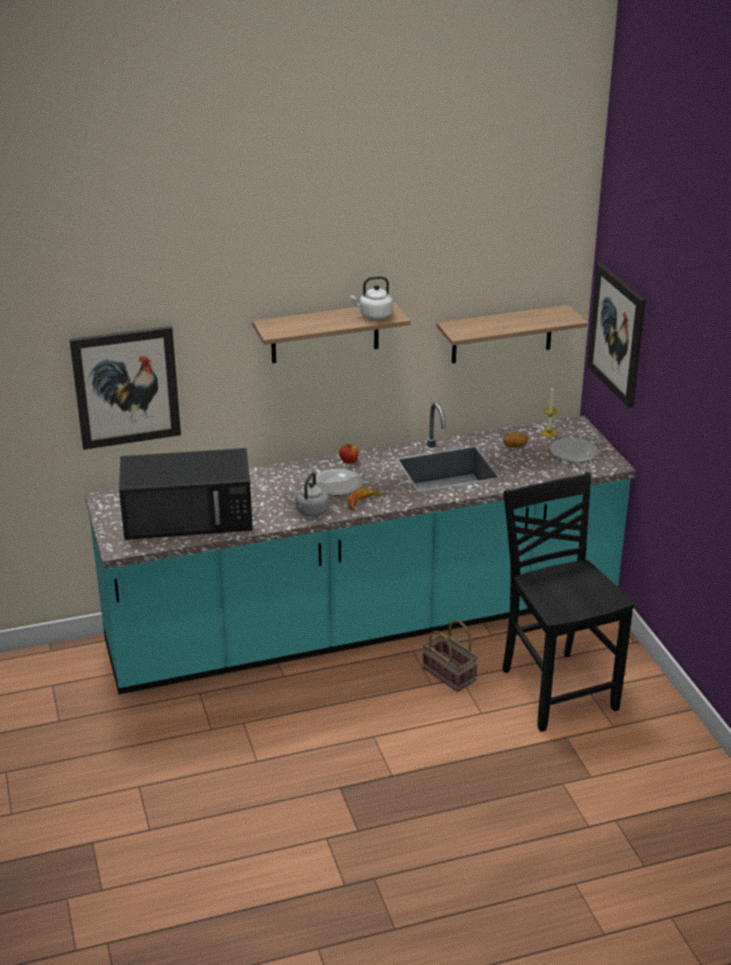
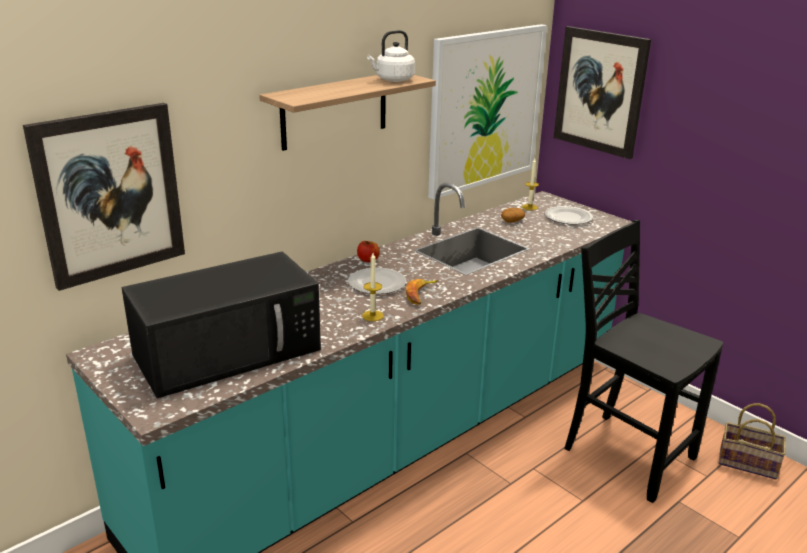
camera: 25 degrees left, 5 degrees down
(311, 512) = (372, 315): grey kettle -> candle
(450, 674) = (521, 467): basket -> basket (749, 463)
(502, 334) = (485, 109): shelf -> picture

